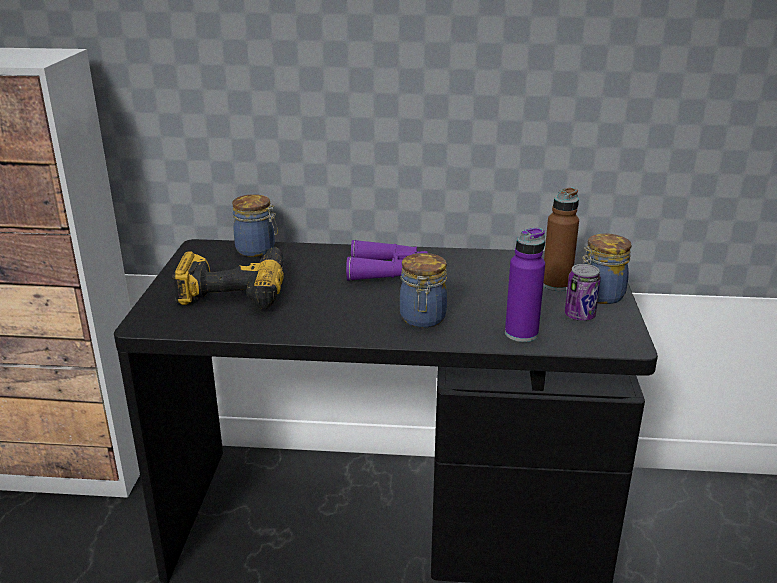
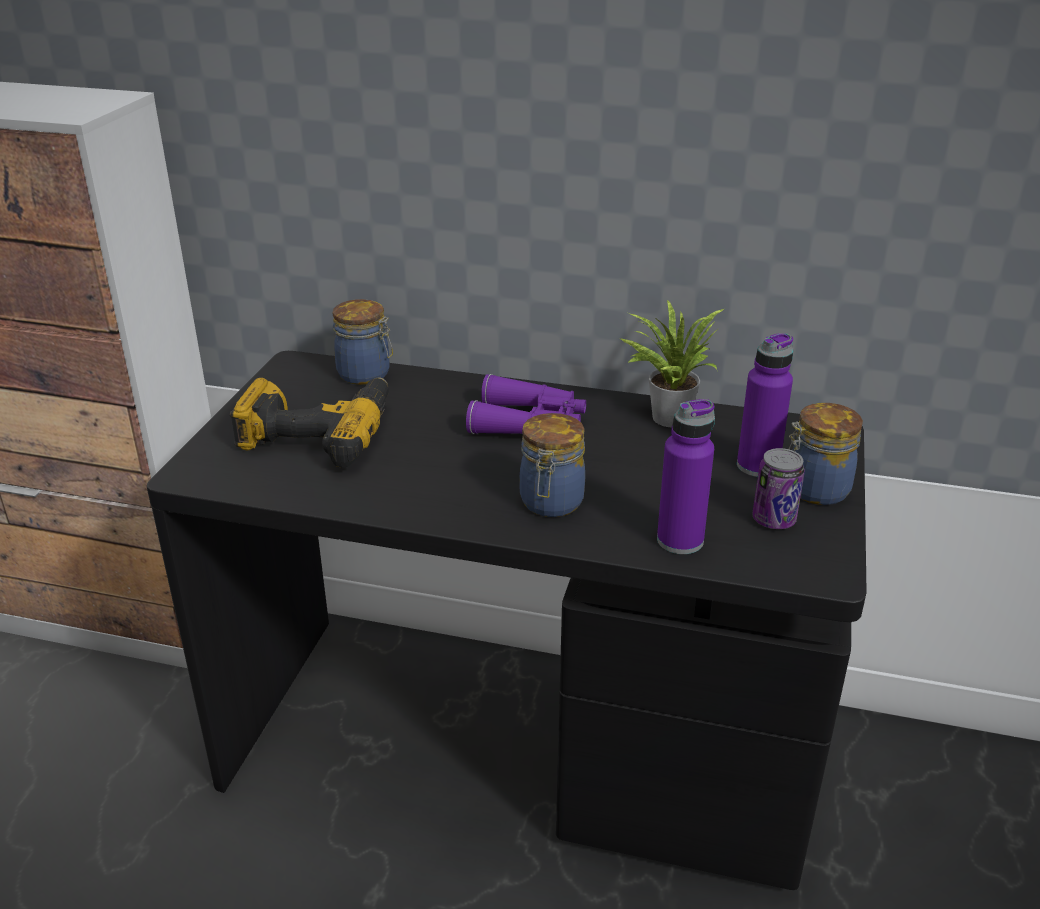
camera: 10 degrees right, 5 degrees up
(483, 259) = (667, 416): none -> potted plant
(556, 284) = (757, 466): brown bottle -> purple bottle

